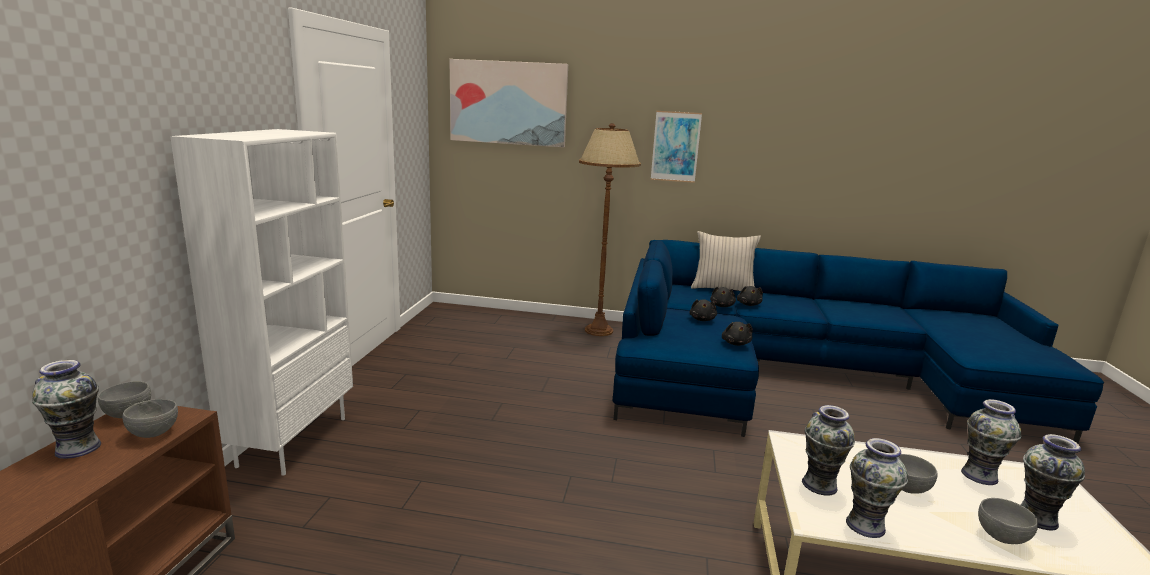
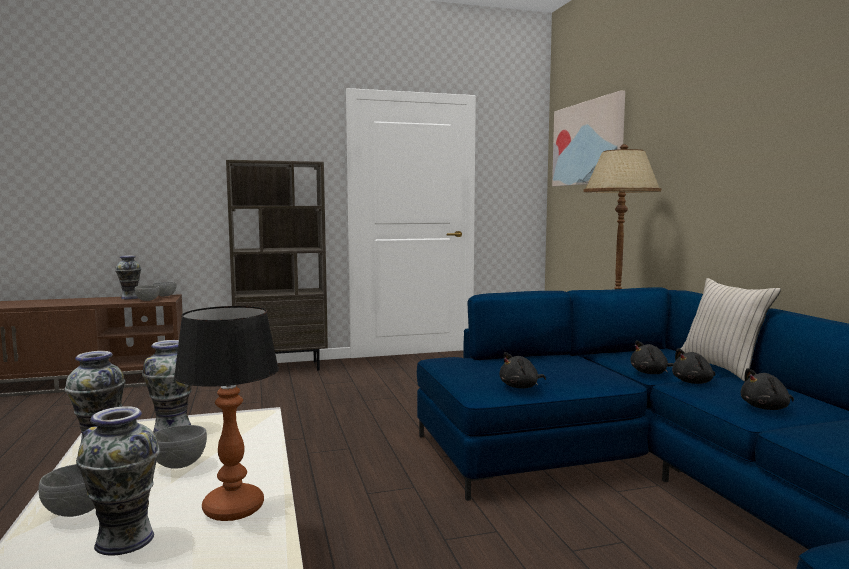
camera: 65 degrees right, 10 degrees down
(292, 440) = (282, 368): white bookcase -> brown bookcase
(675, 146) = (714, 166): picture -> none
(702, 319) = (570, 369): black plush toy -> black plush toy (766, 408)
(979, 475) = (233, 508): vase -> table lamp

